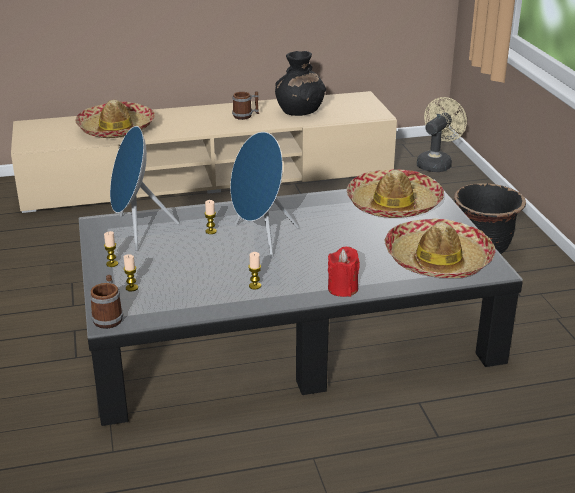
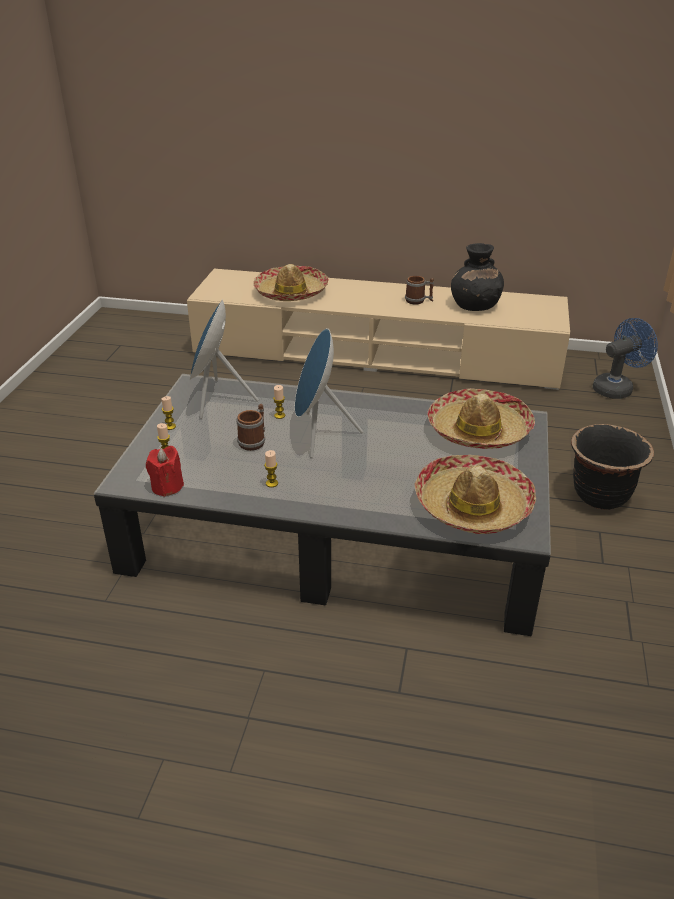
camera: 25 degrees right, 5 degrees up
(109, 317) = (124, 479): mug -> mug (254, 441)
(342, 289) = (350, 510): red candle -> red candle (167, 486)
(436, 163) = (616, 388): beige fan -> blue fan

